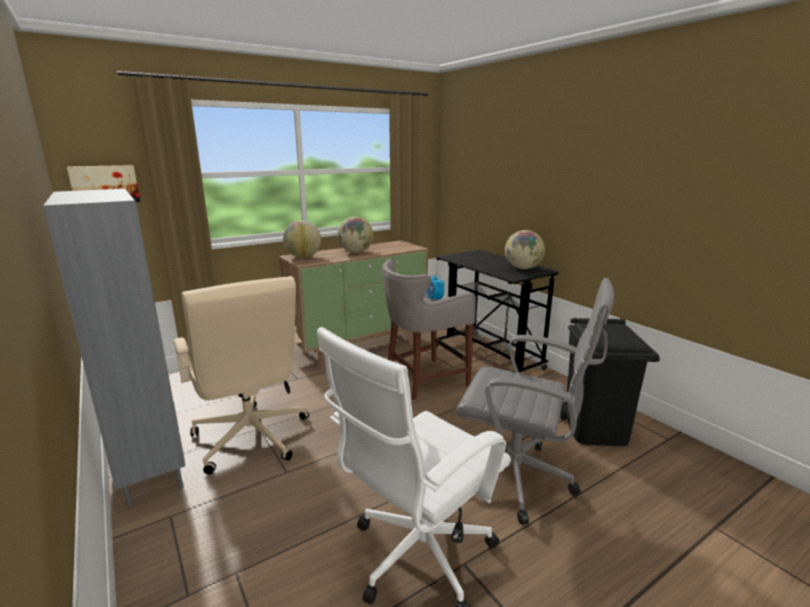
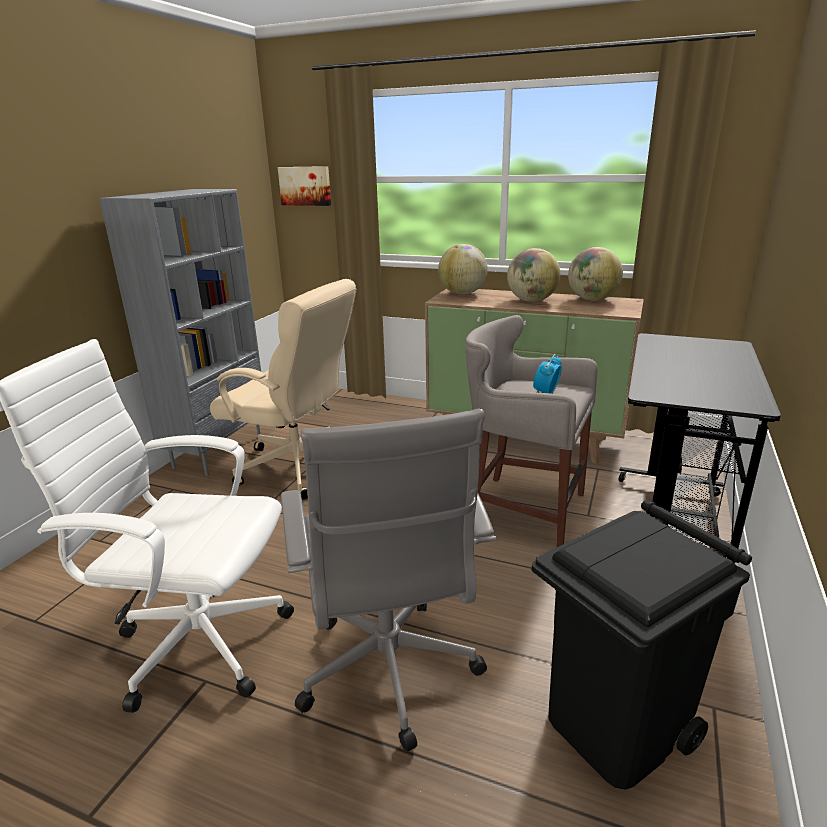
camera: 55 degrees right, 5 degrees up
(251, 435) = (297, 466): beige office chair -> beige office chair turned 90 degrees counterclockwise
(522, 268) = (720, 389): globe -> globe (592, 300)

